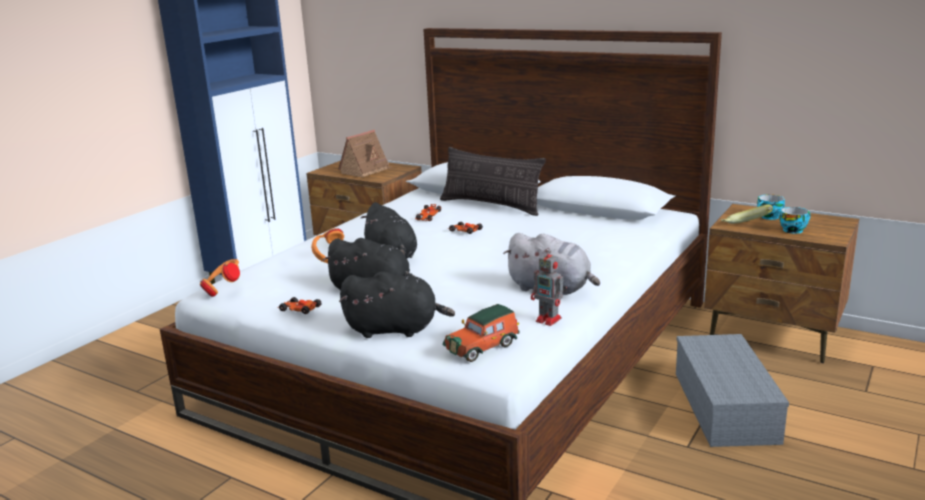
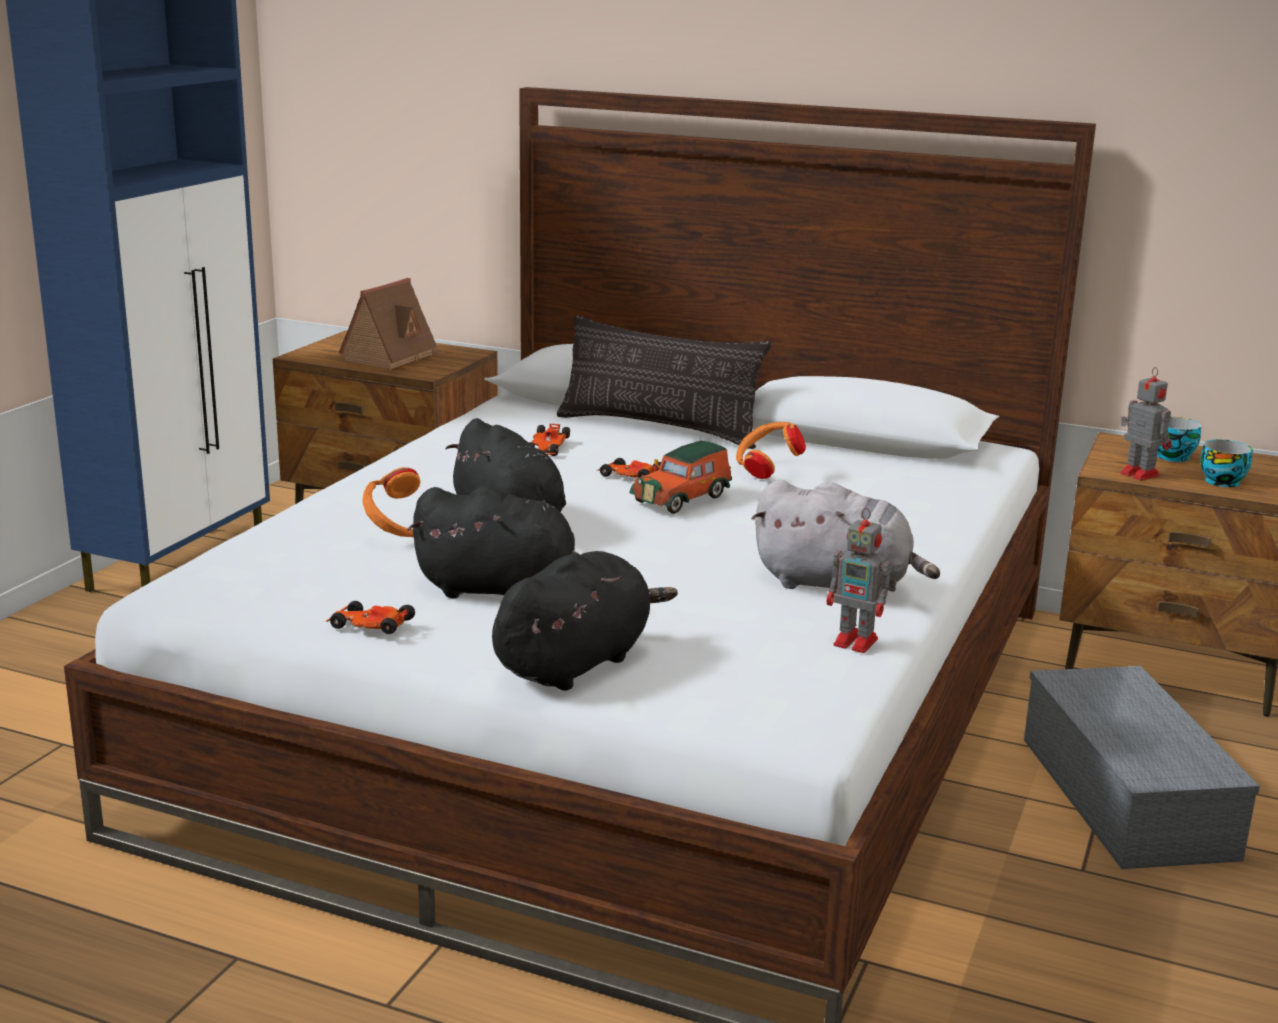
camera: 10 degrees left, 0 degrees up
(223, 290) = (195, 587): orange headphones -> orange headphones (766, 470)
(396, 329) = (576, 662): black plush toy -> black plush toy turned 45 degrees counterclockwise
(483, 347) = (757, 693): toy car -> toy car (683, 498)
(745, 226) = (1138, 474): banana -> toy robot

